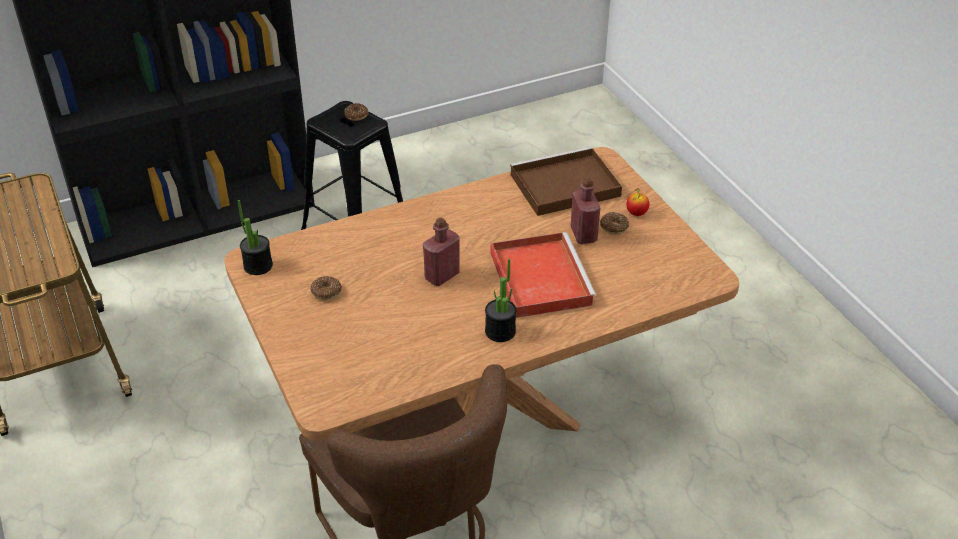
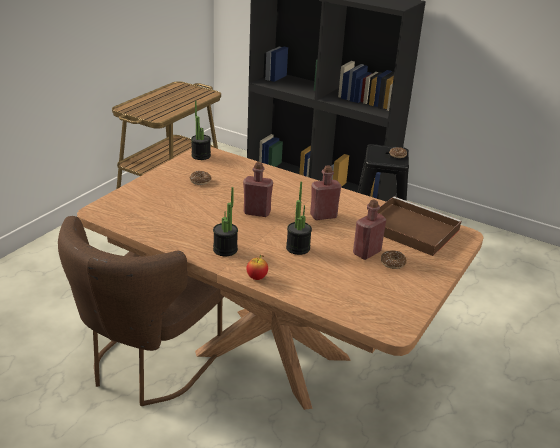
camera: 55 degrees right, 10 degrees down
(490, 230) = (323, 216): none -> red bottle
(539, 277) = (298, 248): red tray -> potted plant
(636, 213) = (422, 268): apple -> apple (257, 277)

